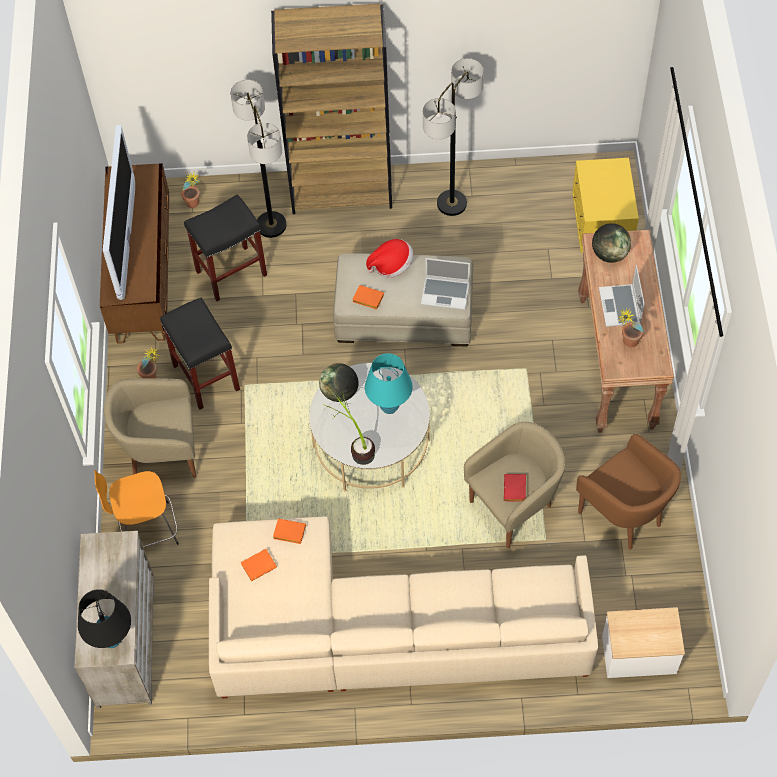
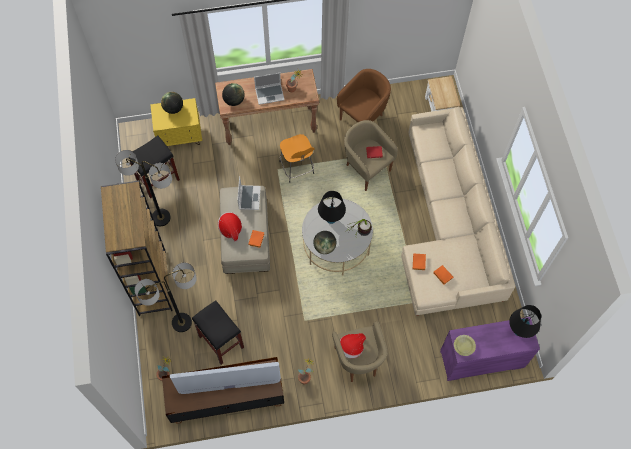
camera: 100 degrees left, 5 degrees up
(105, 548) = (464, 346): none -> yellow bowl
(125, 641) = (481, 360): beige dresser -> purple dresser
(146, 530) = (410, 361): orange stool -> orange stool (297, 168)
(160, 413) = (351, 348): none -> hat
(207, 378) = (301, 343): black stool -> black stool (158, 179)
(389, 407) = (331, 219): turquoise table lamp -> black table lamp
(618, 188) = (173, 108): none -> globe

